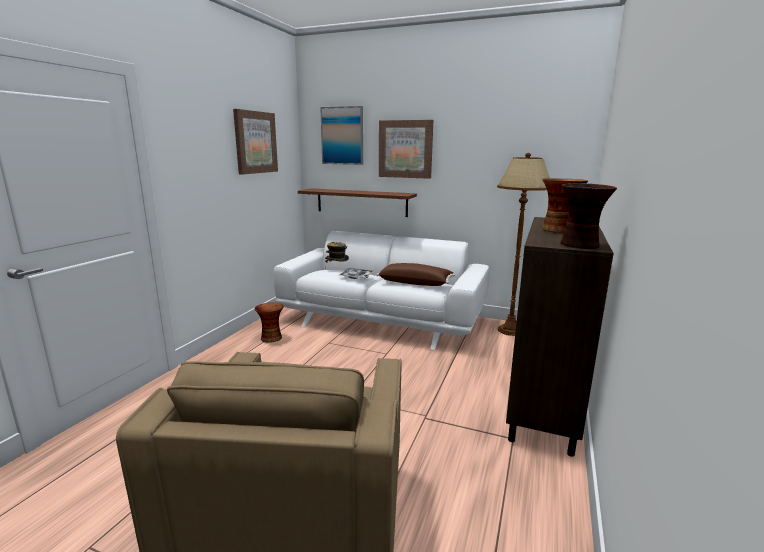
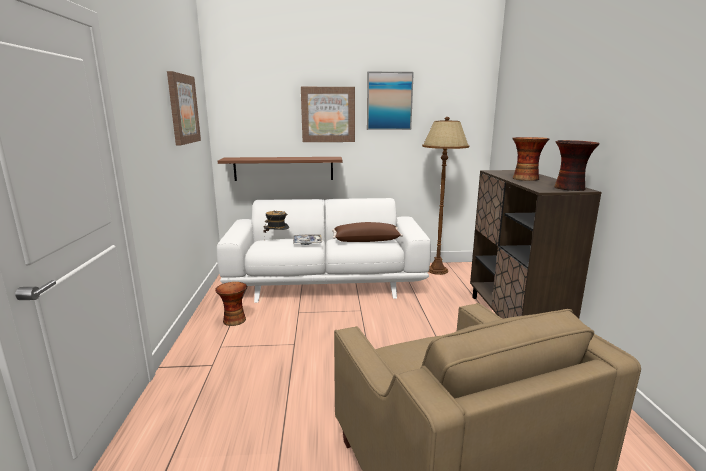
camera: 25 degrees left, 0 degrees up
(342, 136) = (259, 101): picture -> picture (389, 101)

